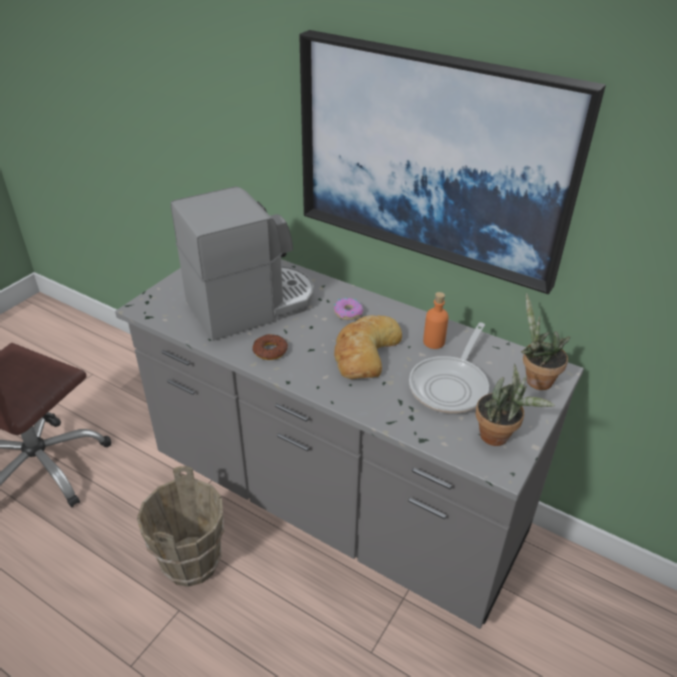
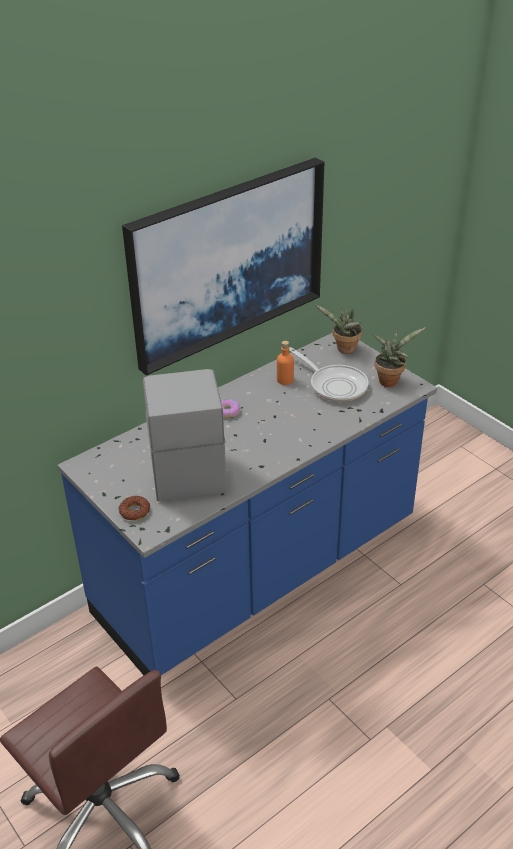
camera: 70 degrees left, 0 degrees up
(192, 562) = (284, 682): brown bucket -> none
(270, 351) = (255, 462): donut -> donut (134, 511)
(336, 500) = (259, 570): grey counter -> blue counter
(364, 352) = (281, 414): bread -> none

